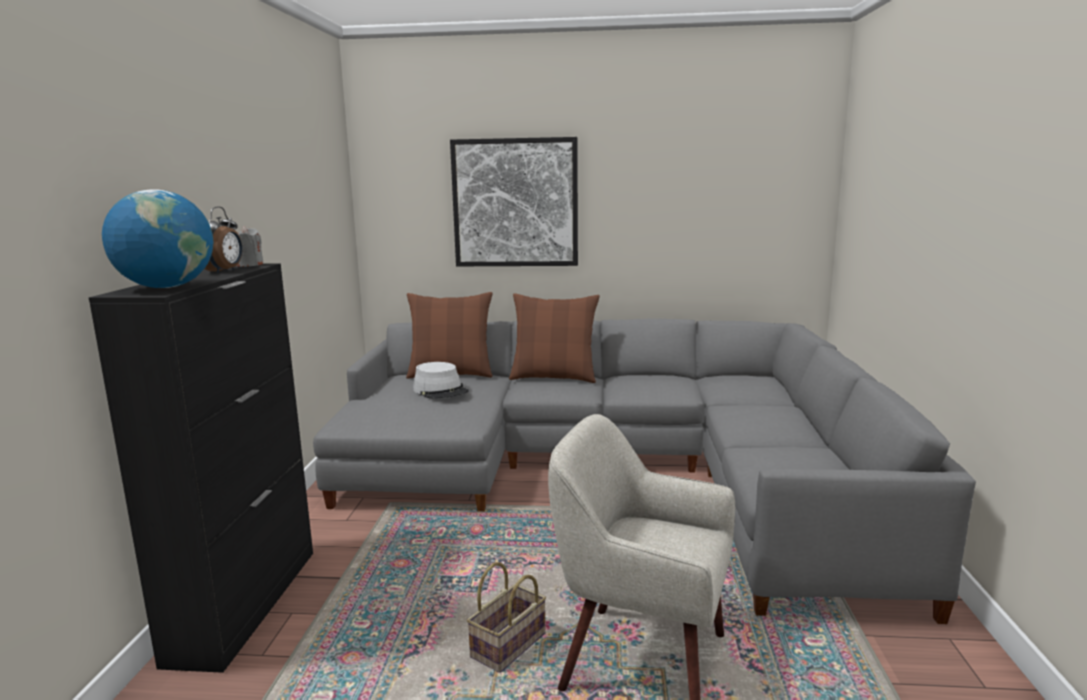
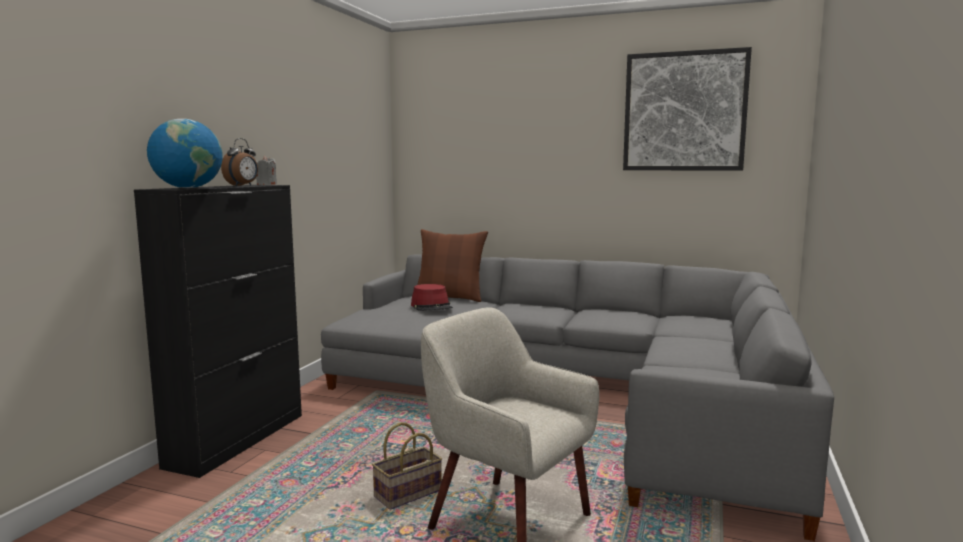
camera: 15 degrees right, 5 degrees down
(441, 390) = (432, 306): grey hat -> red hat
(515, 203) = (516, 160): picture -> picture (684, 111)
(554, 377) = (532, 306): brown pillow -> none

